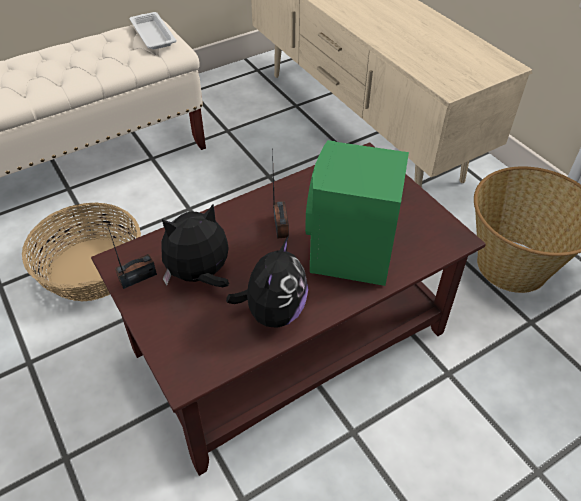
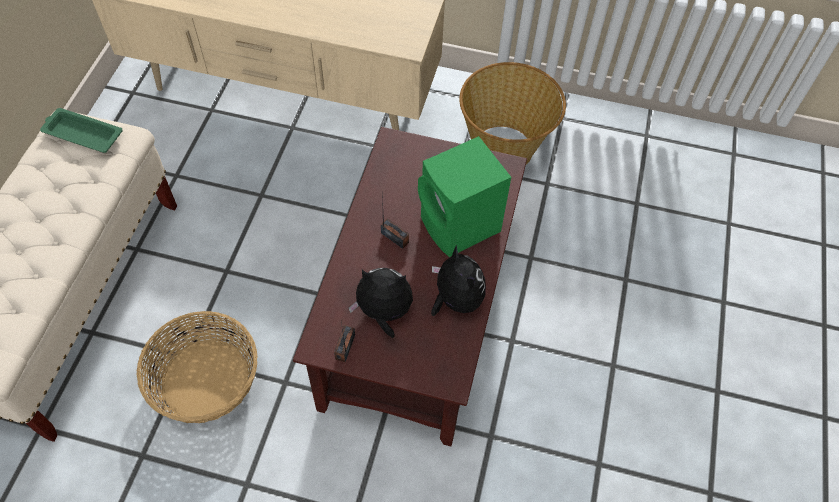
camera: 45 degrees left, 10 degrees up
(153, 34) = (82, 134): white tray -> green tray
(200, 275) = (384, 313): plush toy -> plush toy turned 75 degrees clockwise

